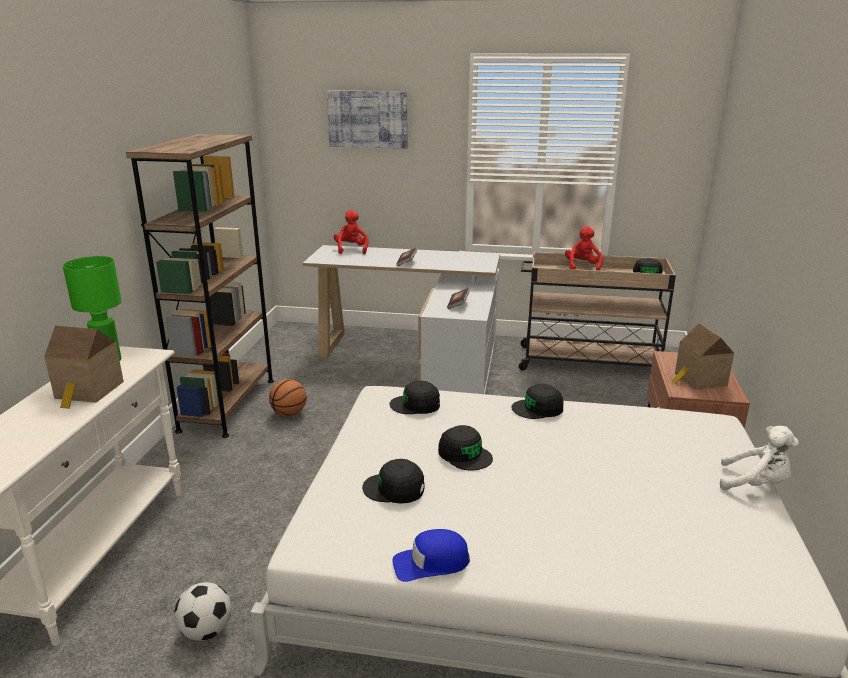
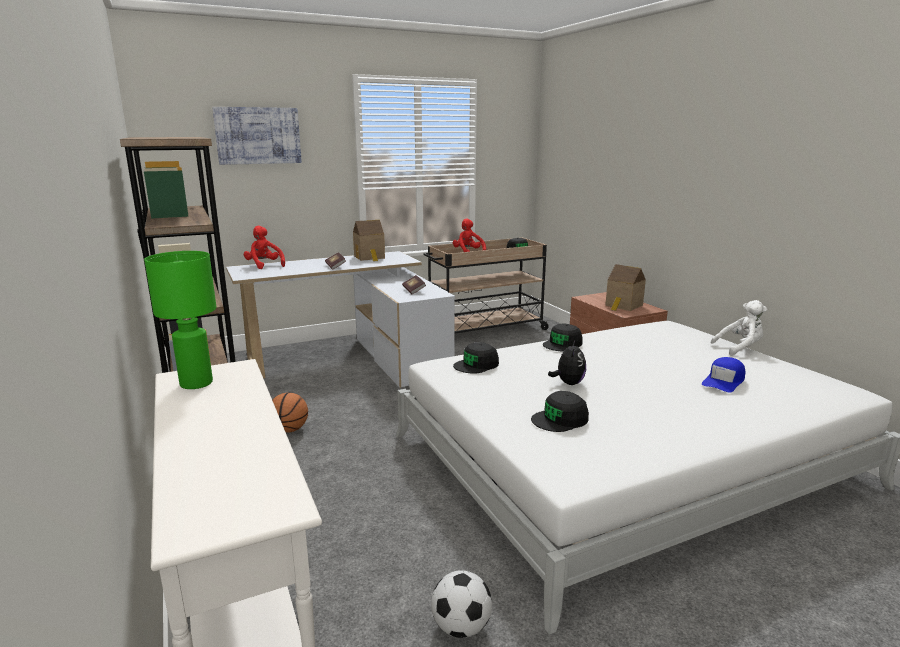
camera: 35 degrees left, 5 degrees down
(88, 391) = (231, 411): toy house -> toy house (370, 257)
(431, 563) = (665, 452): blue cap -> blue cap (724, 381)
(465, 454) = (568, 383): black cap -> plush toy

